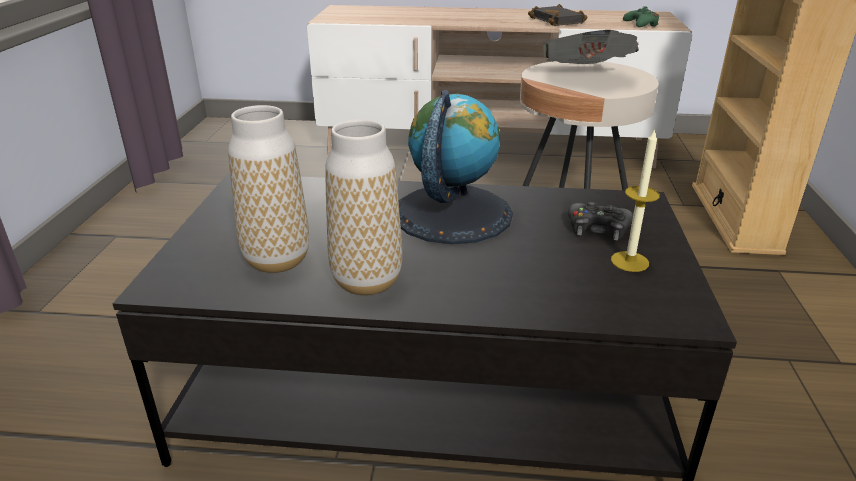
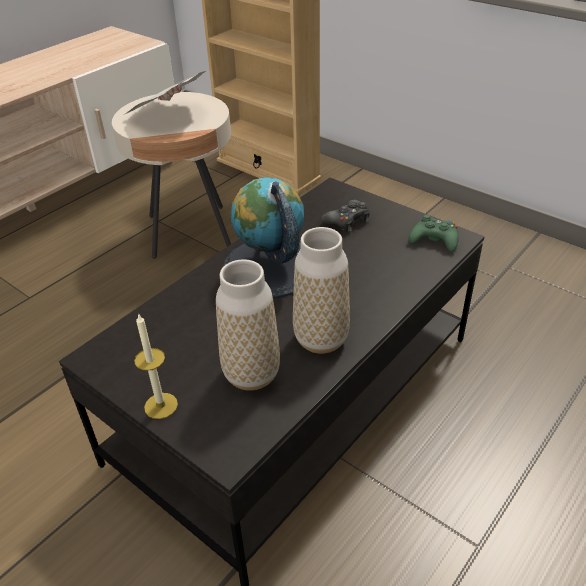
camera: 55 degrees left, 10 degrees up
(559, 21) = (55, 69): black book -> none
(629, 261) = (392, 229): candle -> candle (161, 405)
(641, 24) = (121, 48): green game controller -> green game controller (434, 240)

